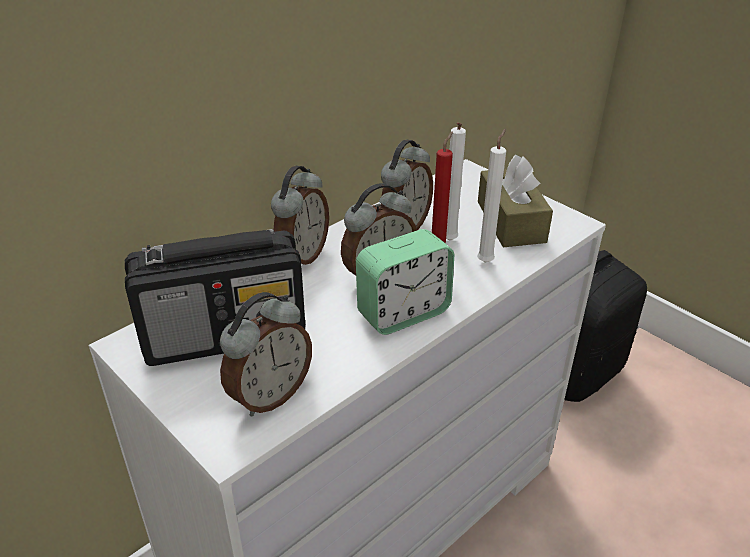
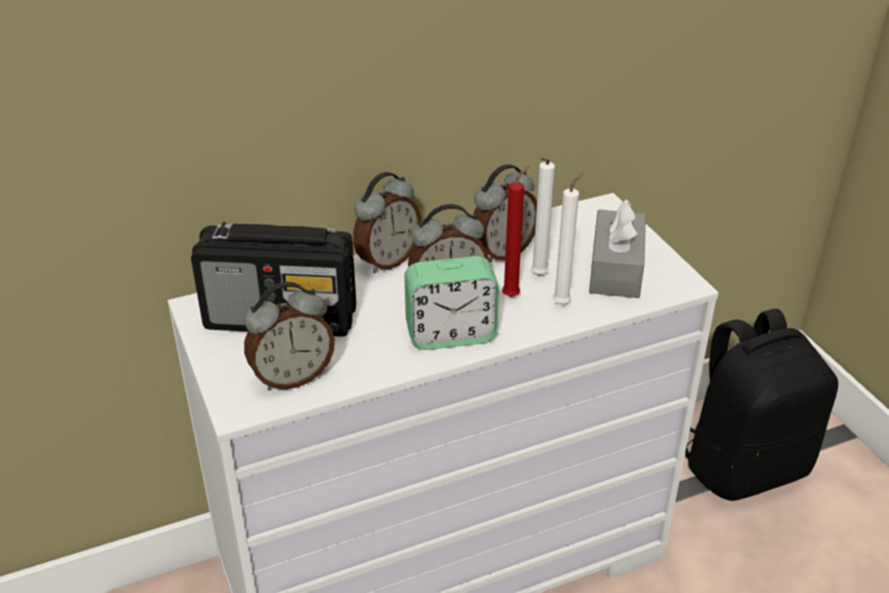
camera: 20 degrees right, 0 degrees up
(511, 222) = (615, 269): brown tissue box -> grey tissue box

